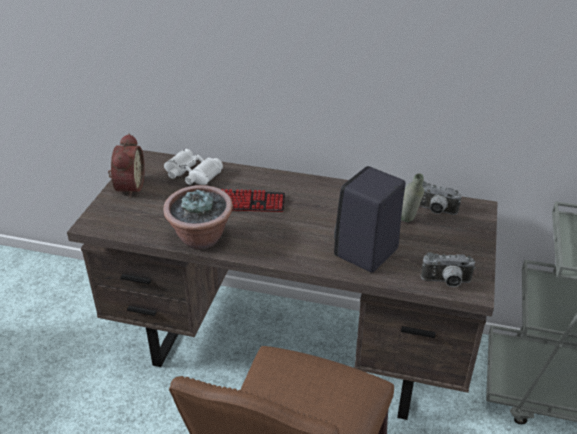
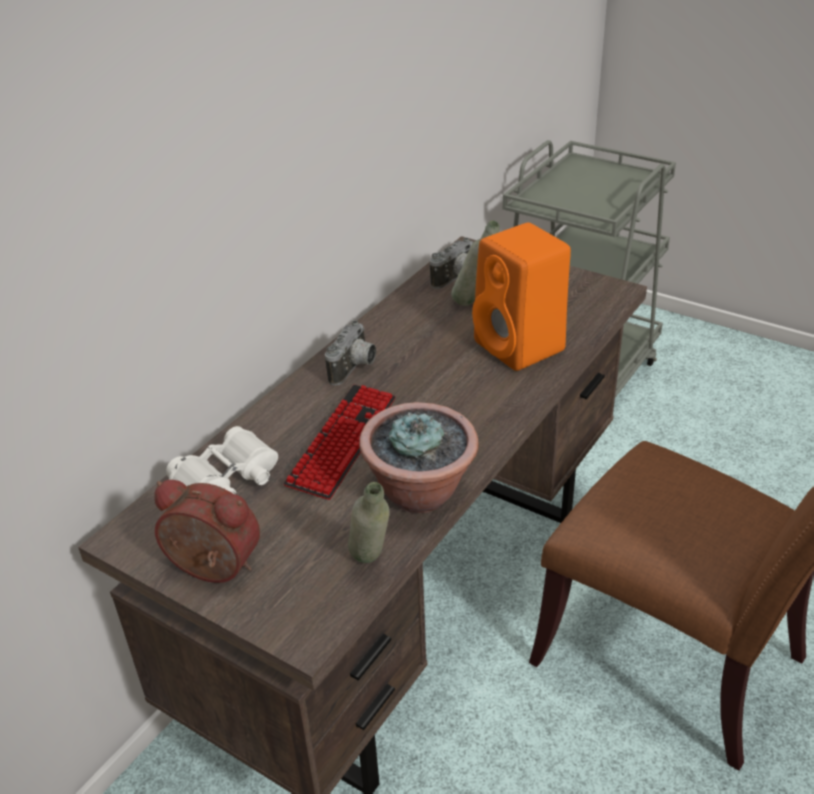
camera: 70 degrees left, 0 degrees up
(141, 233) = (372, 565): none -> grey bottle
(365, 253) = (521, 347): black speaker -> orange speaker
(446, 282) = (597, 304): camera -> camera (355, 368)

